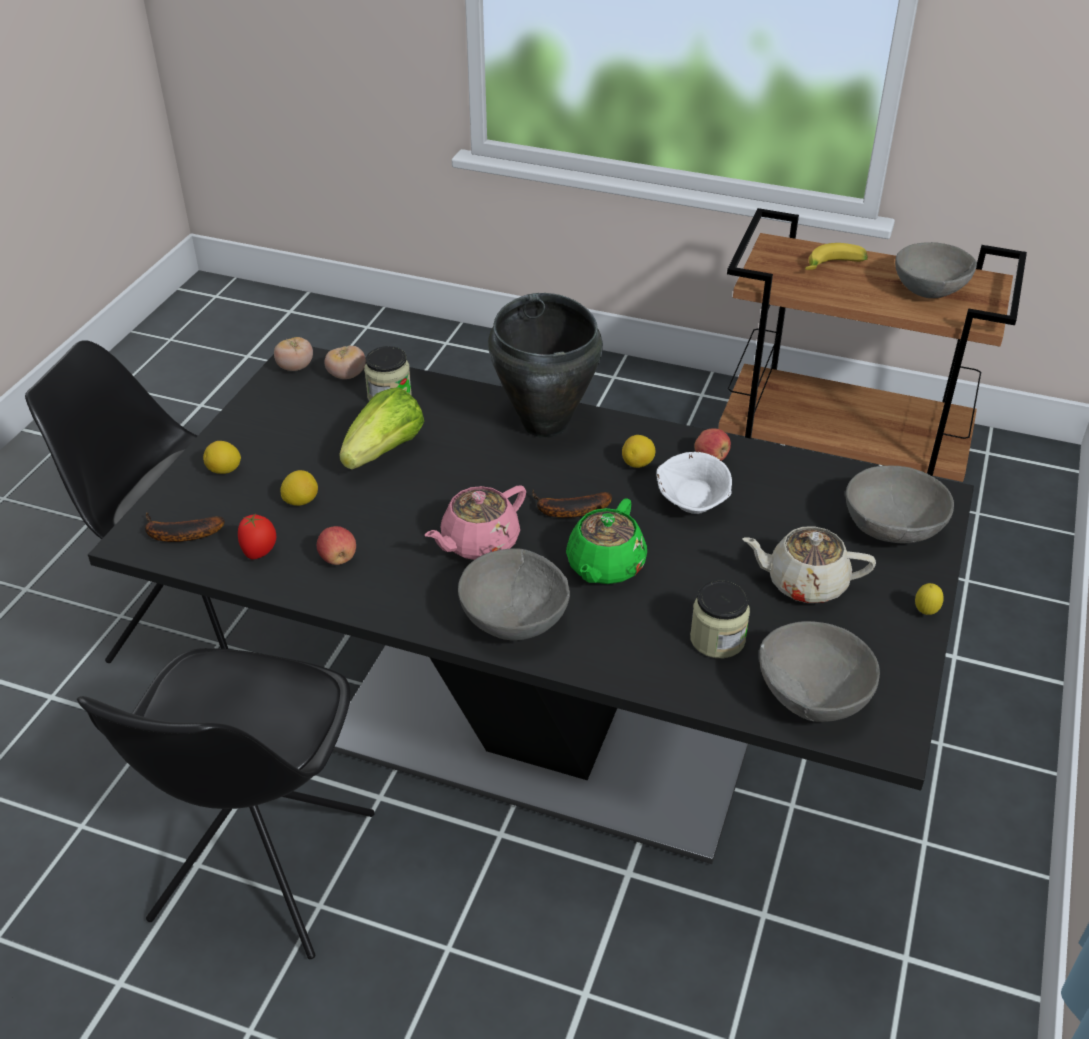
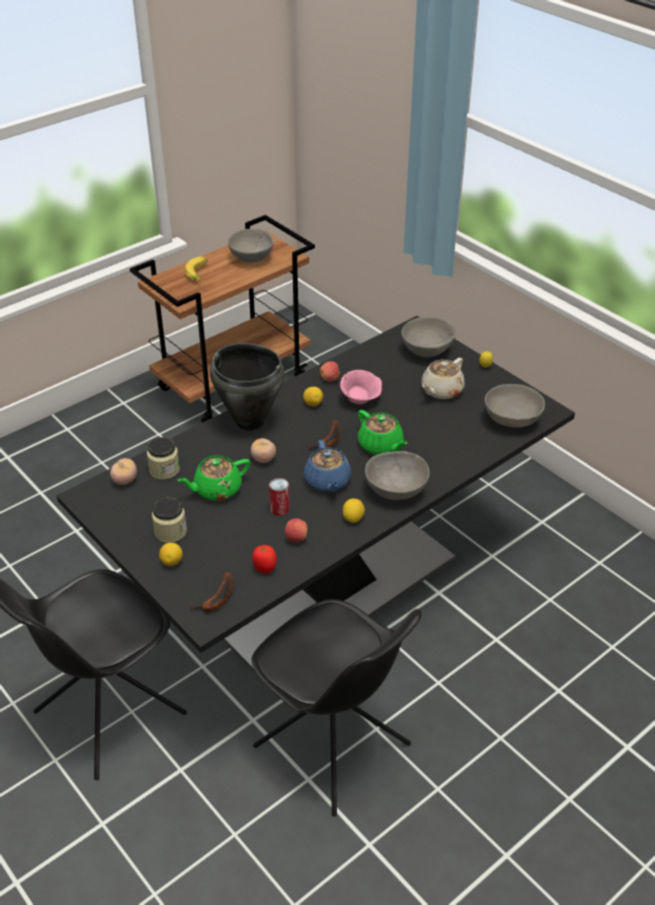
camera: 60 degrees left, 0 degrees up
(295, 367) = (92, 499): tomato -> tomato (263, 459)
(301, 501) = (232, 537): lemon -> lemon (353, 518)
(385, 452) = (217, 489): lettuce -> green teapot
(386, 521) = (280, 509): none -> can
(478, 543) = (327, 481): pink teapot -> blue teapot
(693, 506) = (360, 400): white bowl -> pink bowl
(717, 639) = (457, 431): jar -> jar (170, 532)

